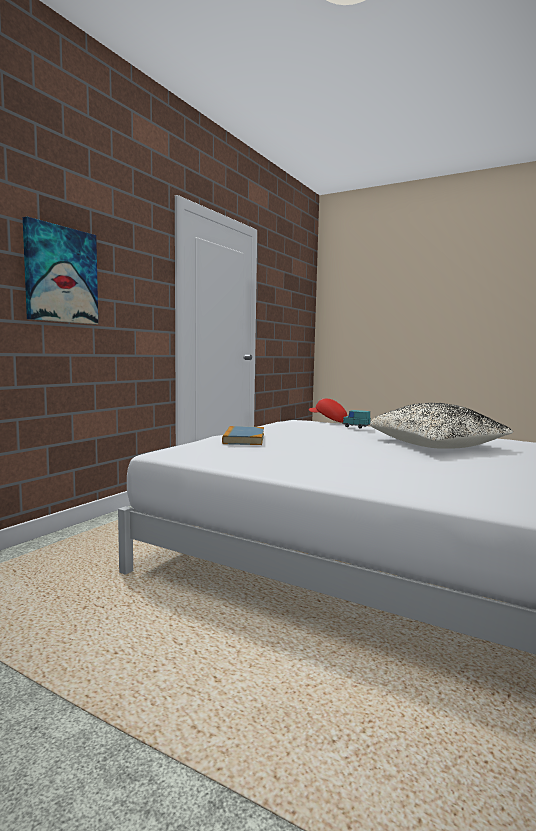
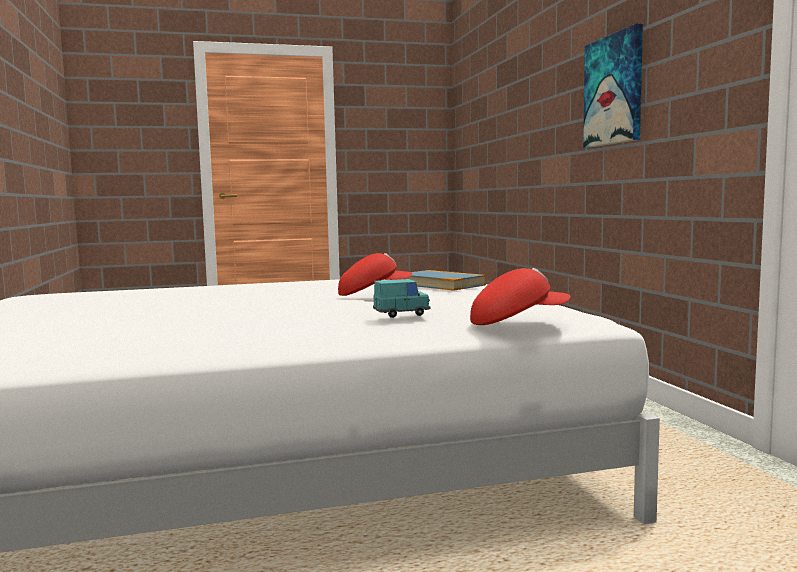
camera: 135 degrees right, 0 degrees up
(318, 438) = (373, 293): none -> red cap
(435, 444) = (221, 318): beige pillow -> none

